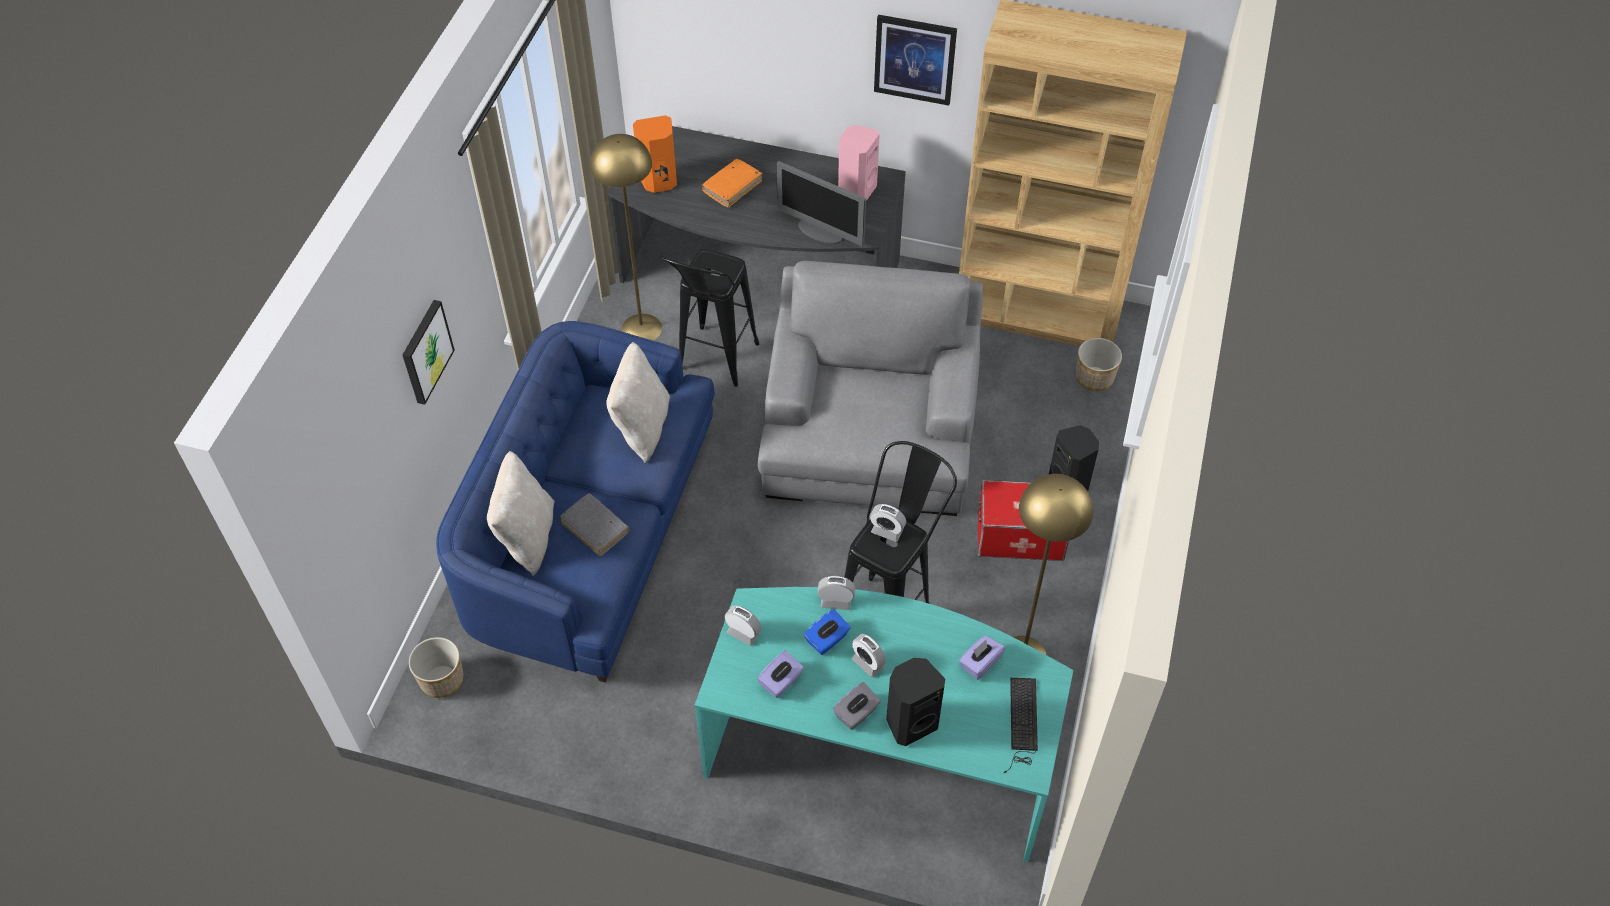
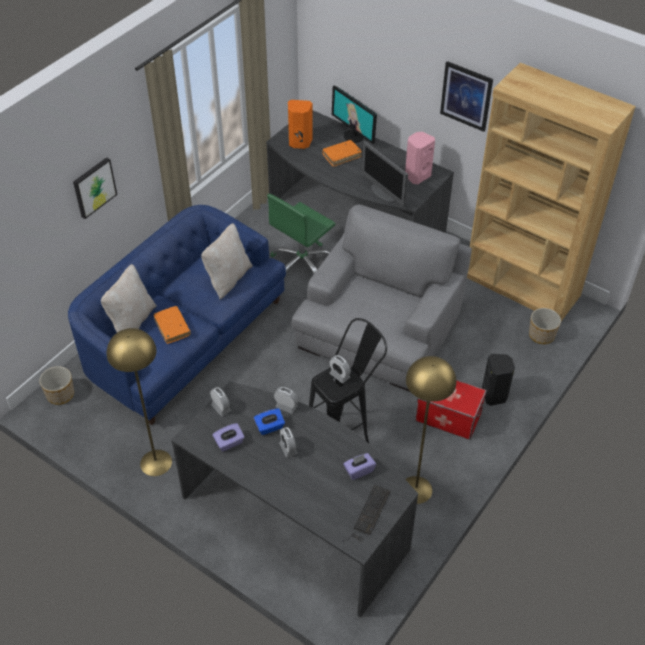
camera: 20 degrees right, 5 degrees down
(595, 528) = (172, 327): grey book -> orange book
(641, 329) = (269, 233): yellow floor lamp -> yellow floor lamp (155, 463)
(713, 366) = (302, 264): black stool -> green office chair
(735, 150) = (354, 136): none -> monitor
(856, 713) = (266, 476): grey tissue box -> none
(881, 751) = (298, 518): turquoise desk -> grey desk
(910, 722) = (297, 492): black speaker -> none

